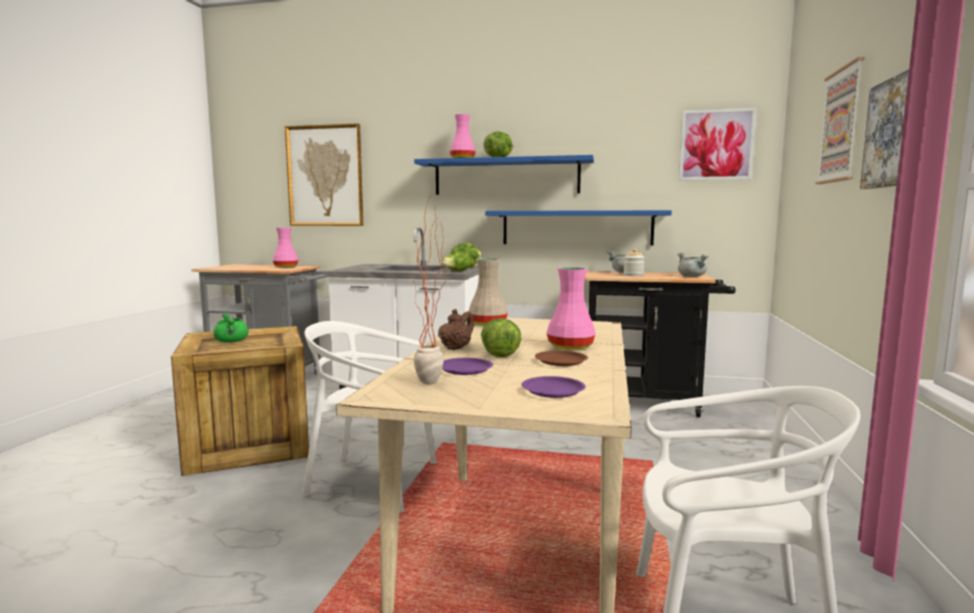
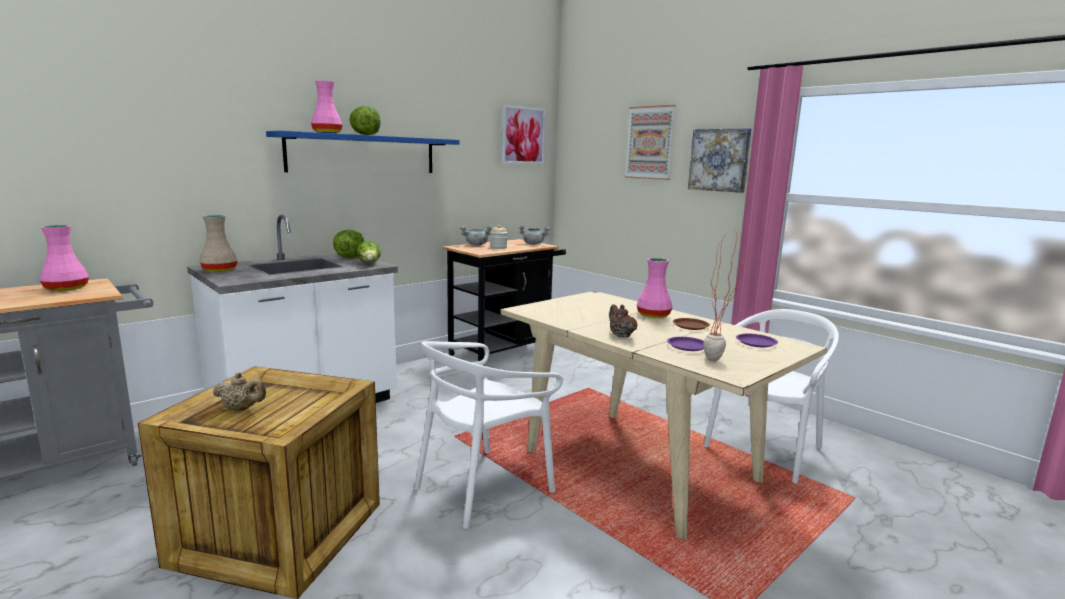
camera: 55 degrees left, 5 degrees up
(232, 342) = (241, 409): green cooking pot -> beige teapot
(325, 176) = (100, 141): picture -> none
(487, 323) = (544, 311): beige vase -> beige vase (218, 270)
(499, 352) = (648, 330): lettuce -> none
(576, 228) = (430, 206): blue shelf -> none

